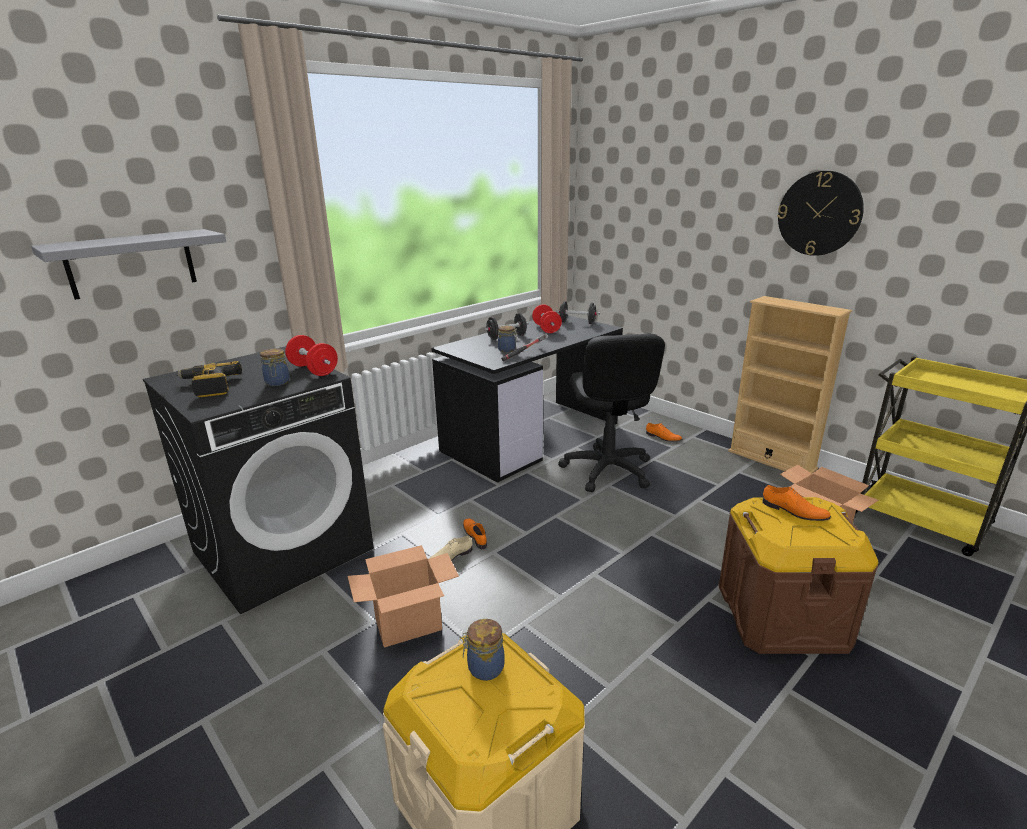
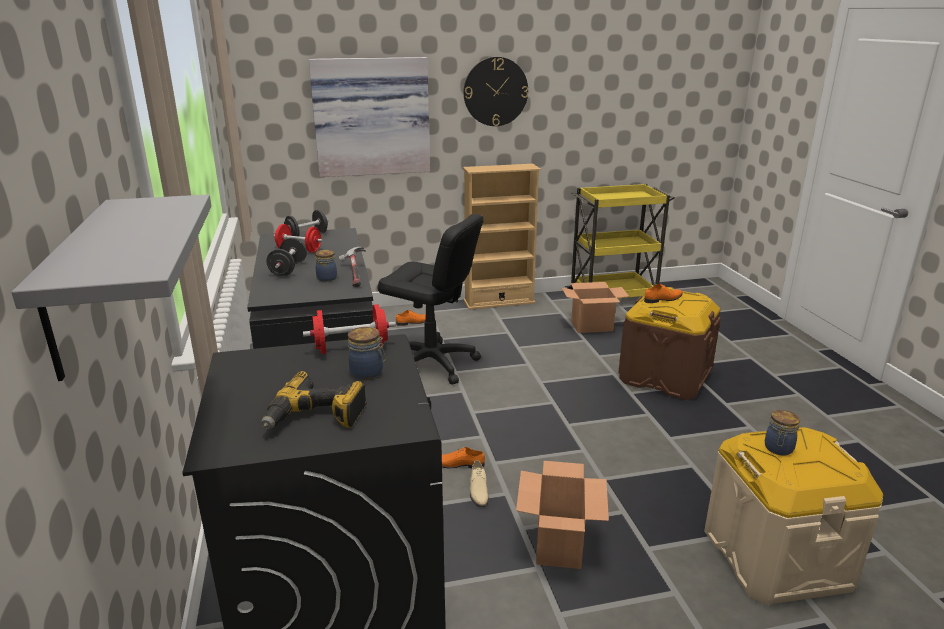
camera: 60 degrees left, 0 degrees up
(684, 227) = (371, 117): none -> picture

